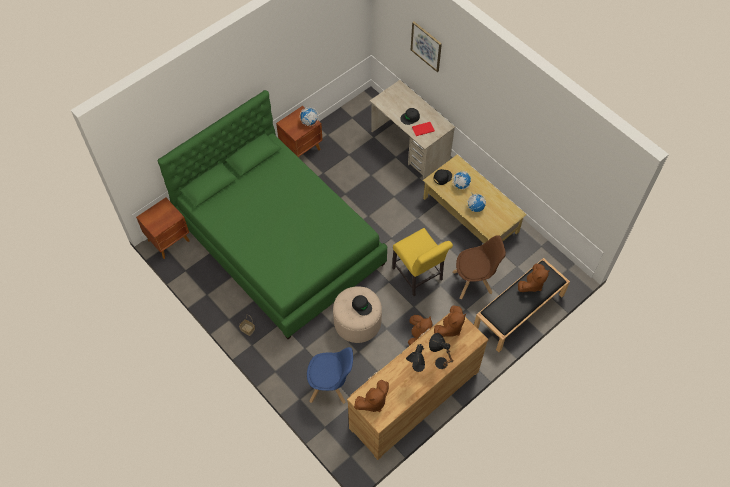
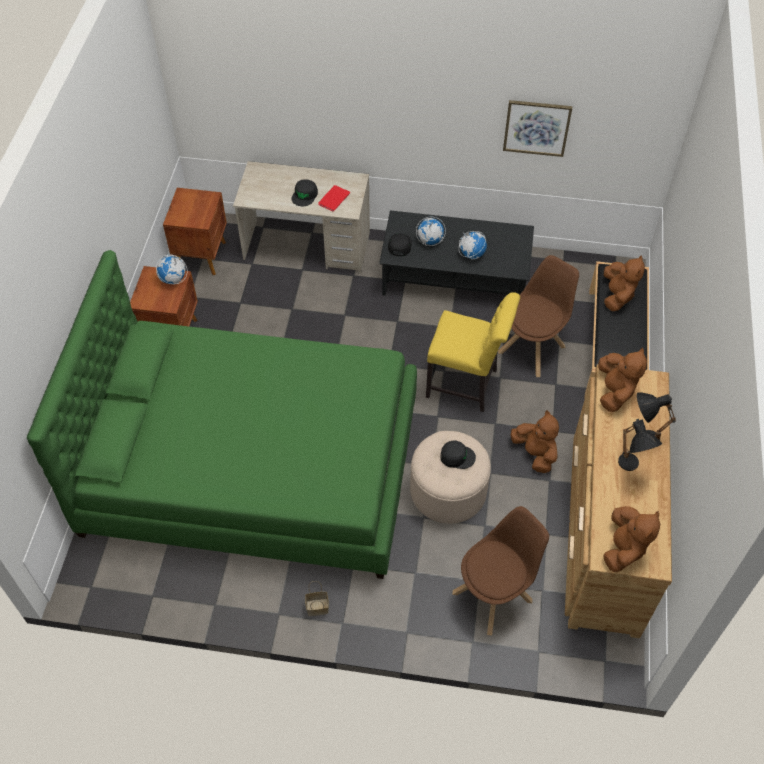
camera: 40 degrees left, 5 degrees down
(169, 241) = (90, 573): brown nightstand -> brown nightstand (202, 255)
(331, 386) = (495, 594): blue chair -> brown chair
(426, 46) = (285, 73): picture -> picture (536, 127)
(469, 215) = (453, 278): beige coffee table -> black coffee table

